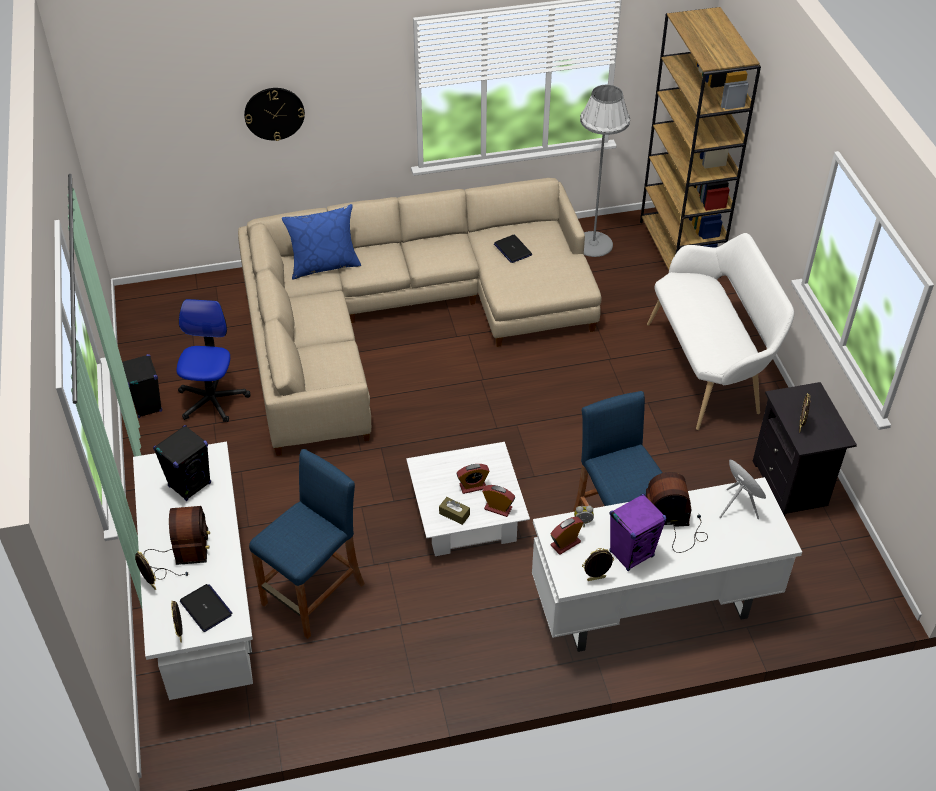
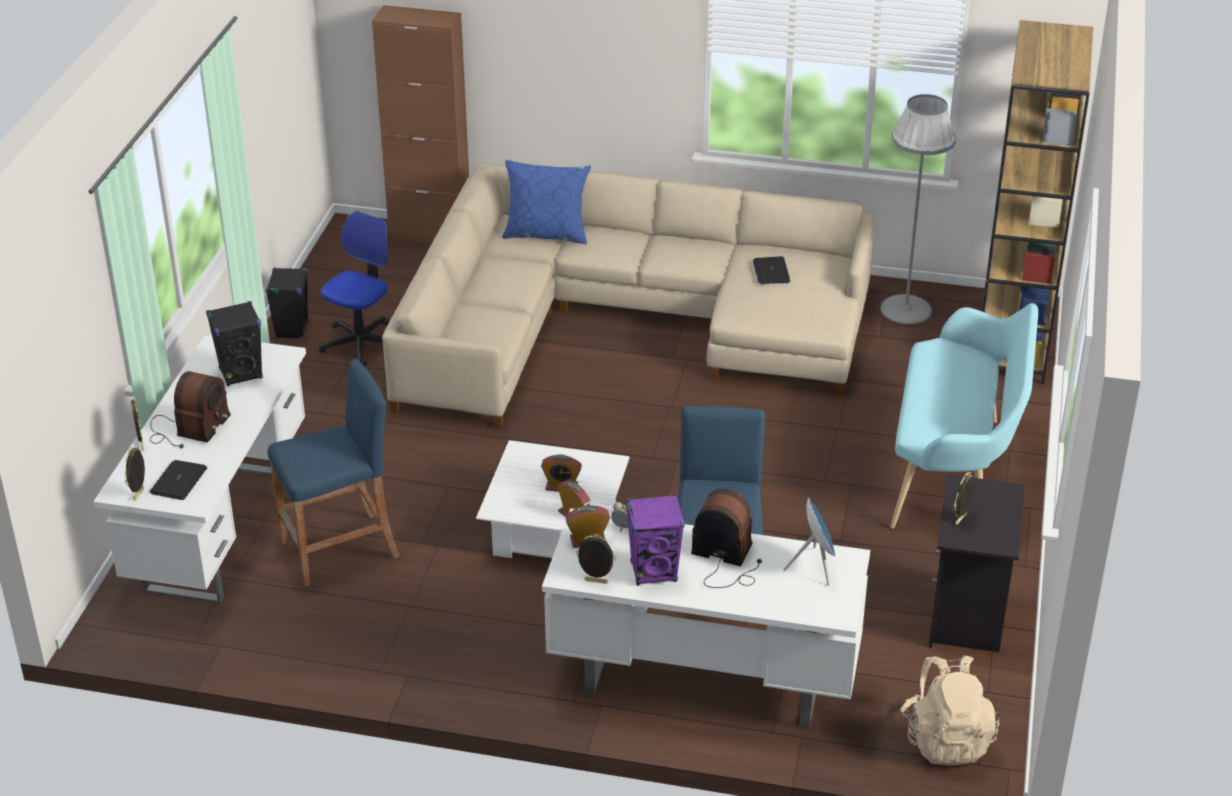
camera: 25 degrees right, 10 degrees down
(205, 283) = (430, 235): none -> brown cabinet
(206, 608) = (178, 481): laptop -> laptop turned 150 degrees counterclockwise
(274, 113) = (536, 43): wall clock -> none
(454, 514) = (522, 506): brown tissue box -> none
(709, 369) = (955, 472): white bench -> turquoise bench
(839, 590) = (946, 739): none -> beige backpack

